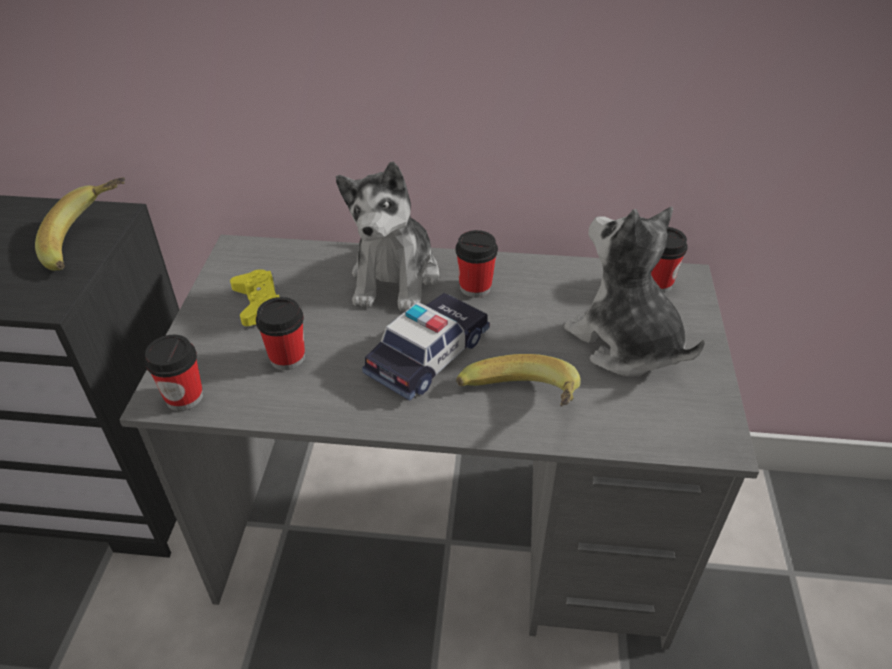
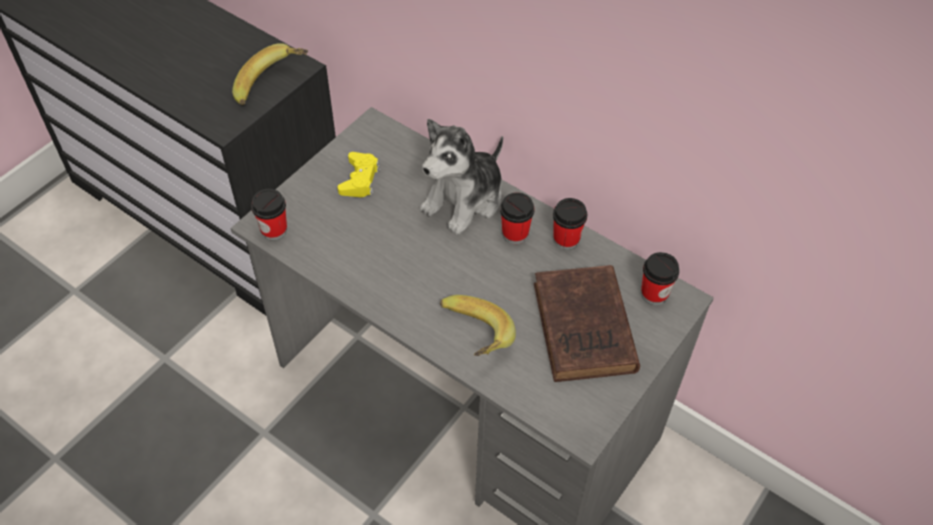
camera: 30 degrees right, 10 degrees up
(287, 358) = (351, 231): cup -> cup (566, 239)
(428, 355) = (441, 272): toy car -> none
(625, 343) = (584, 330): plush toy -> brown book

